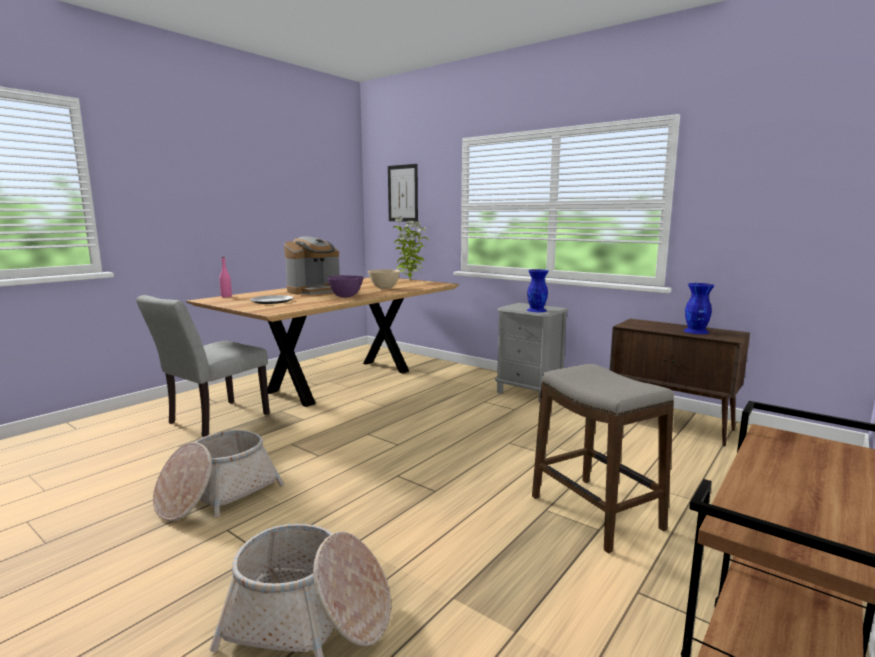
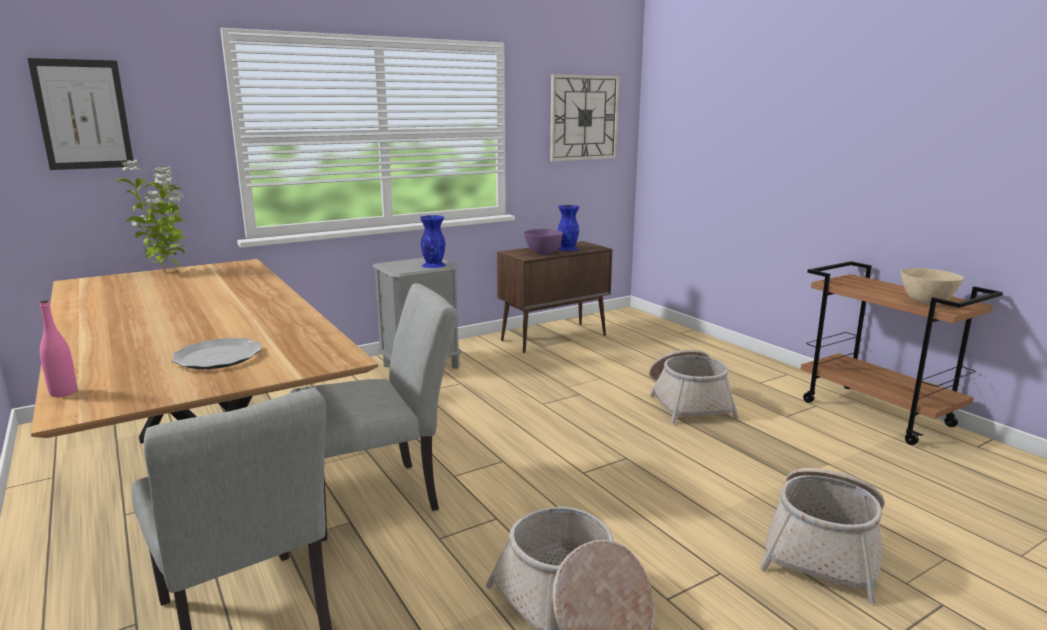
camera: 70 degrees left, 5 degrees up
(314, 291) = (150, 327): coffee machine -> none
(333, 420) = (381, 496): none -> grey chair
(345, 296) = (262, 313): purple bowl -> purple bowl (543, 253)
(384, 288) = (216, 289): beige bowl -> beige bowl (926, 303)
(595, 513) = (688, 402): stool -> basket
(793, 187) = (584, 118): none -> wall clock

